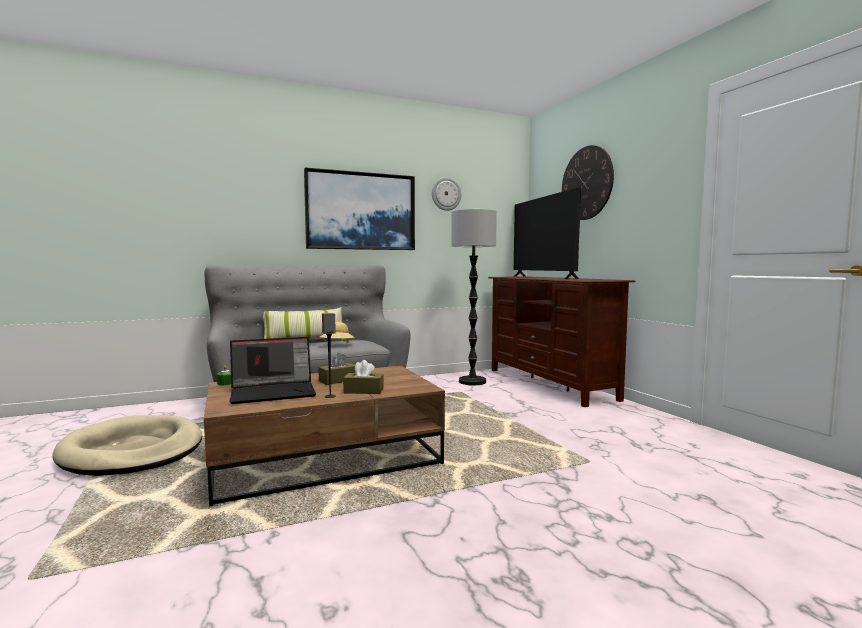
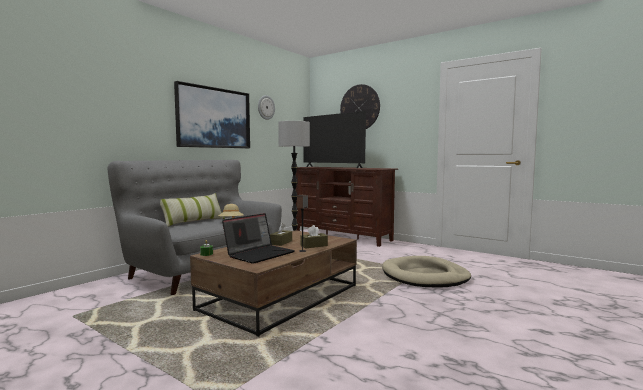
camera: 30 degrees left, 0 degrees up
(132, 451) = (117, 324): beige dog bed -> beige dog bed (425, 276)

